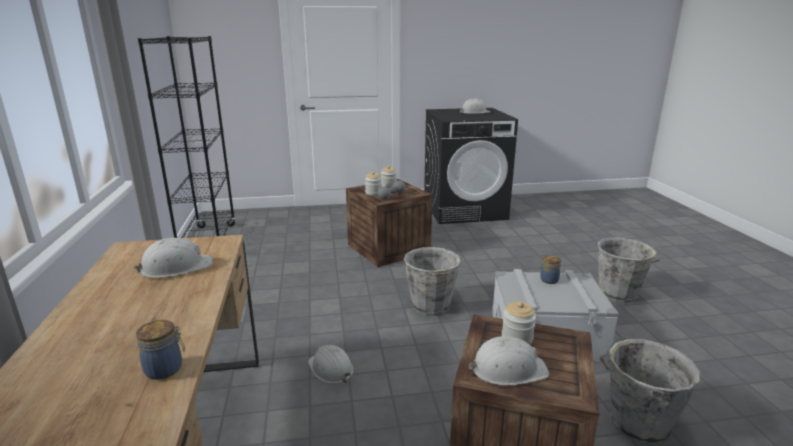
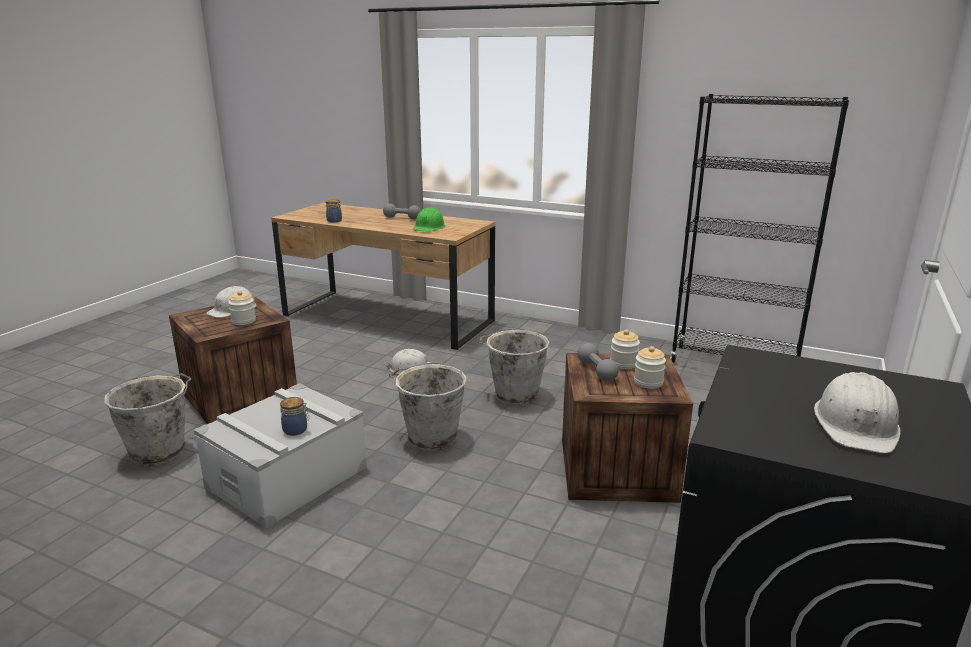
camera: 125 degrees right, 0 degrees up
(110, 309) = (402, 218): none -> grey dumbbell
(176, 267) = (429, 227): white hard hat -> green hard hat
(619, 294) = (237, 606): grey bucket -> grey bucket (514, 395)

